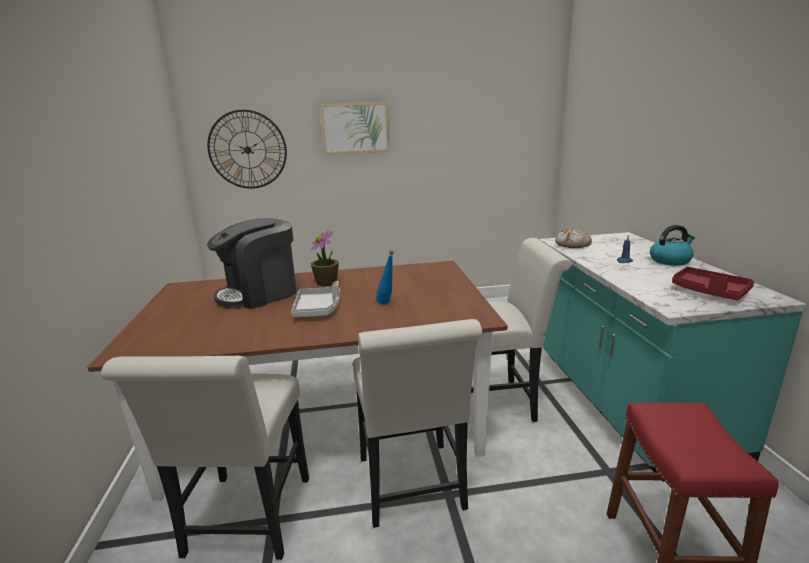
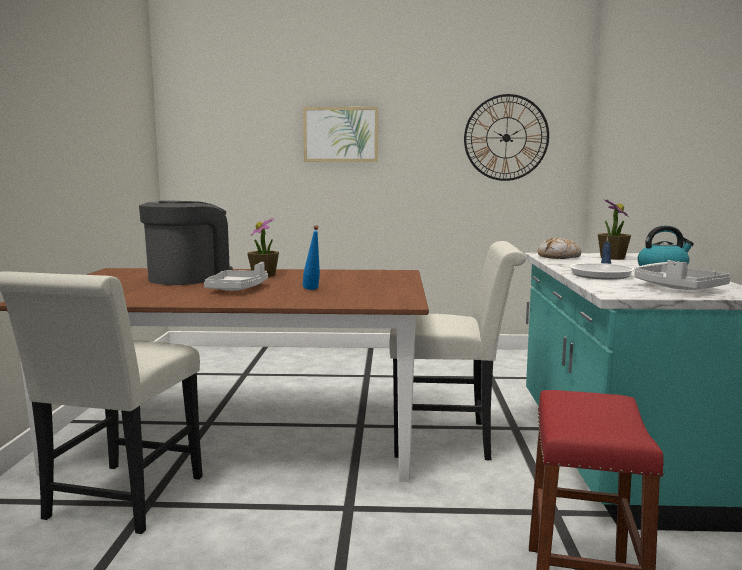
camera: 10 degrees right, 10 degrees down
(247, 150) = (223, 153): wall clock -> wall clock (506, 138)
(260, 294) = (189, 278): coffee machine -> coffee machine turned 150 degrees clockwise
(413, 489) = (310, 499): white chair -> none
(614, 243) = (612, 258): none -> potted plant
(638, 274) = (608, 275): none -> frying pan
(709, 292) = (677, 288): red tray -> grey tray

